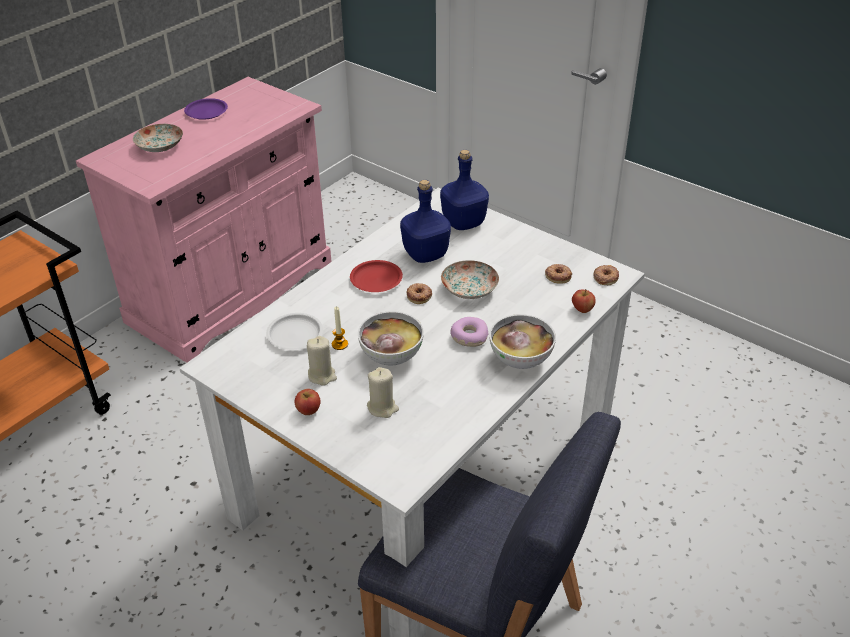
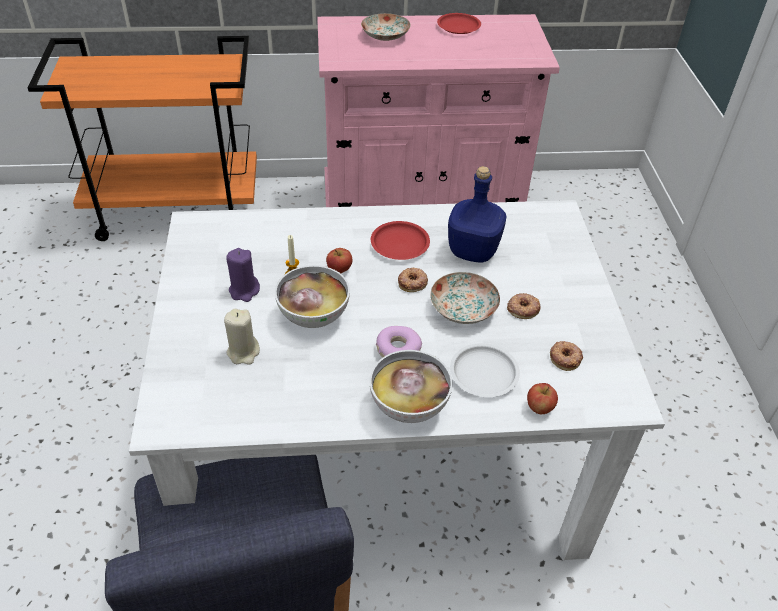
camera: 45 degrees right, 5 degrees up
(206, 112) = (458, 26): purple plate -> red plate
(294, 335) = (275, 244): white plate -> white plate (483, 373)
(309, 410) = (195, 310): apple -> apple (339, 270)
(322, 375) = (244, 290): beige candle -> purple candle
(463, 222) = (550, 245): blue bottle -> none
(605, 277) = (612, 395): donut -> donut (523, 308)

